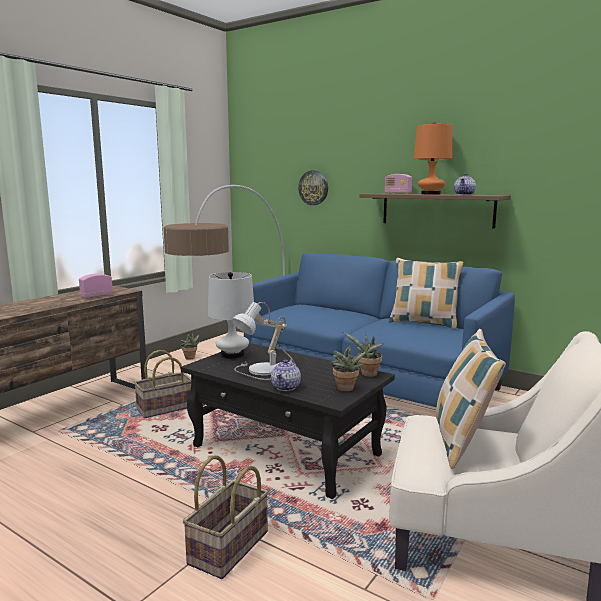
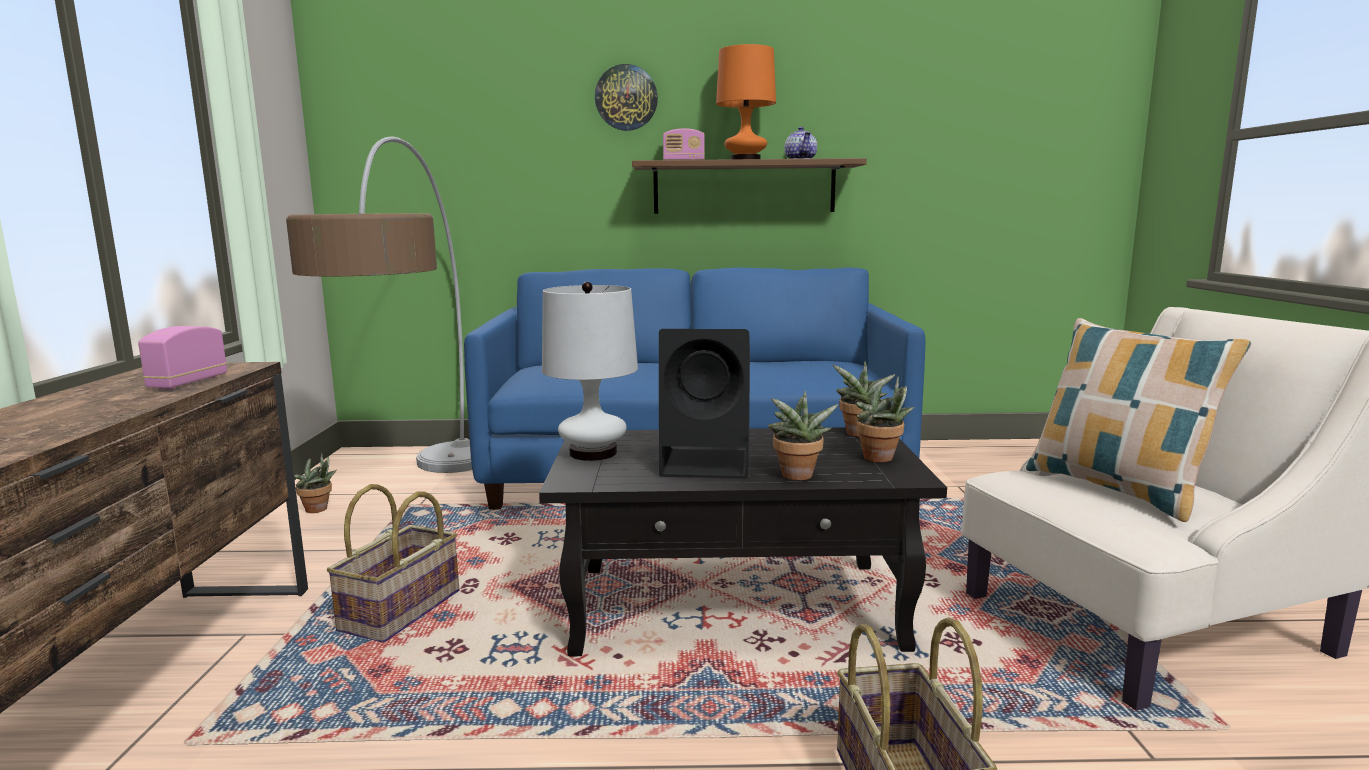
camera: 35 degrees left, 0 degrees up
(265, 371) = (709, 463): table lamp -> black speaker
(286, 387) = (797, 477): teapot -> potted plant
(313, 188) = (511, 157): wall clock -> wall clock (626, 98)
(423, 323) = (780, 360): pillow -> none

